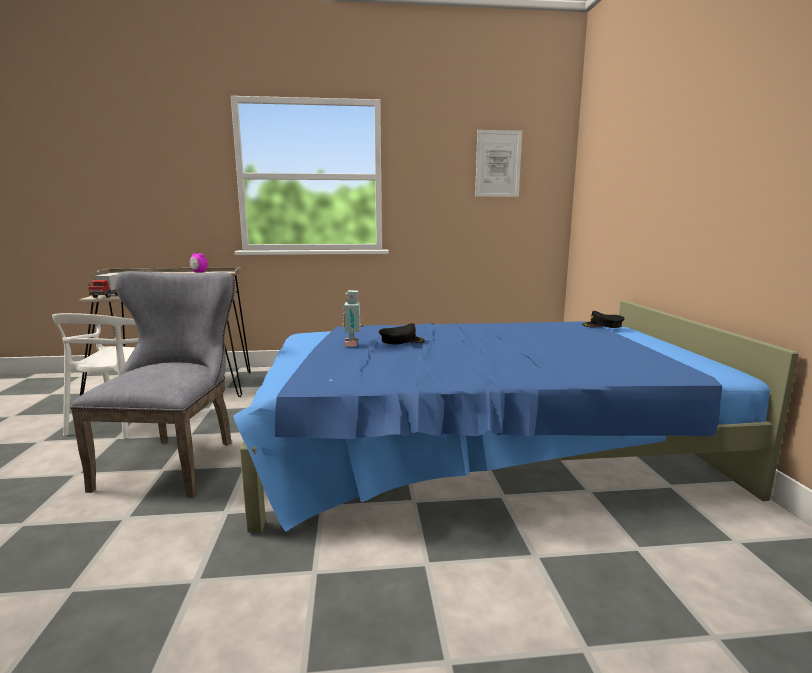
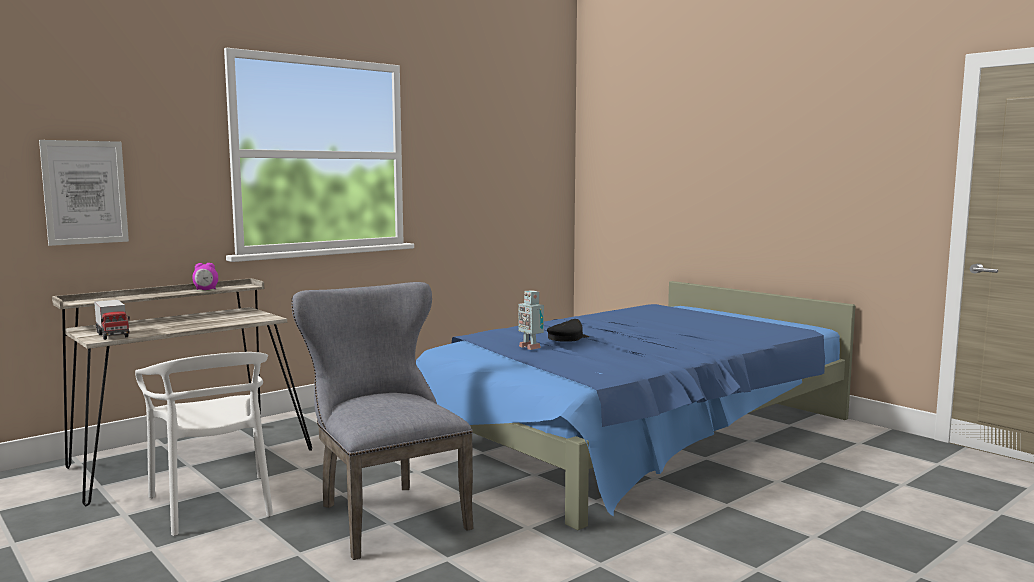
camera: 35 degrees left, 5 degrees down
(498, 164) = (512, 142): picture -> picture (85, 192)
(602, 325) = (673, 306): black cap -> none

